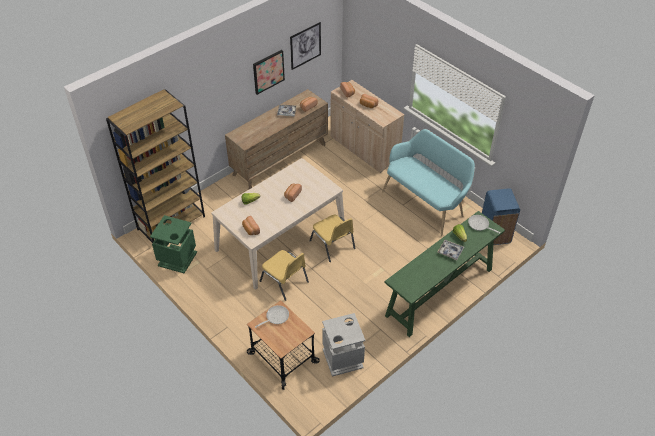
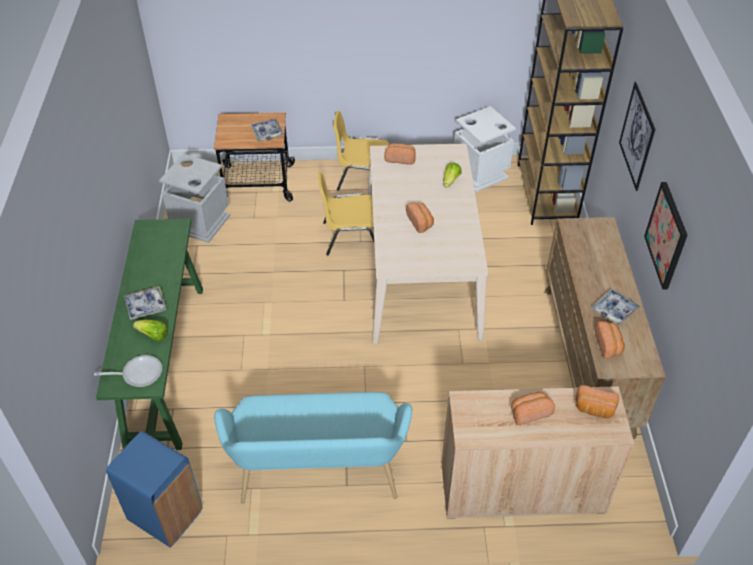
camera: 130 degrees right, 0 degrees up
(177, 258) = (480, 174): green trash can -> white trash can
(275, 317) = (267, 133): frying pan -> tray
(305, 45) = (701, 303): picture -> picture (636, 136)
(333, 245) = (357, 312): yellow chair -> yellow chair (363, 177)

